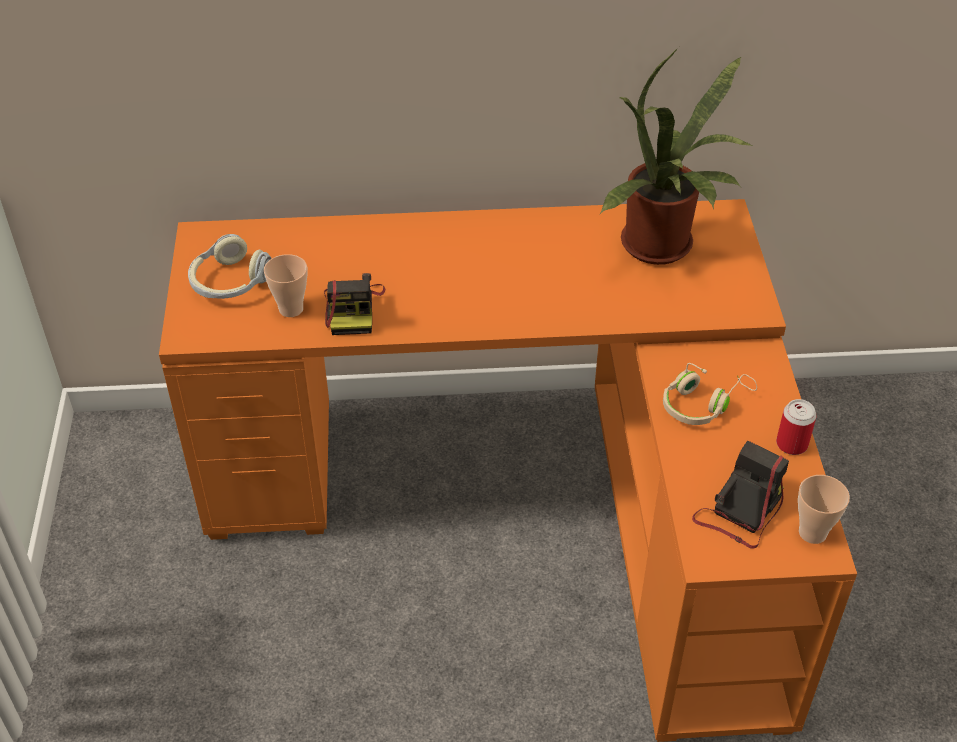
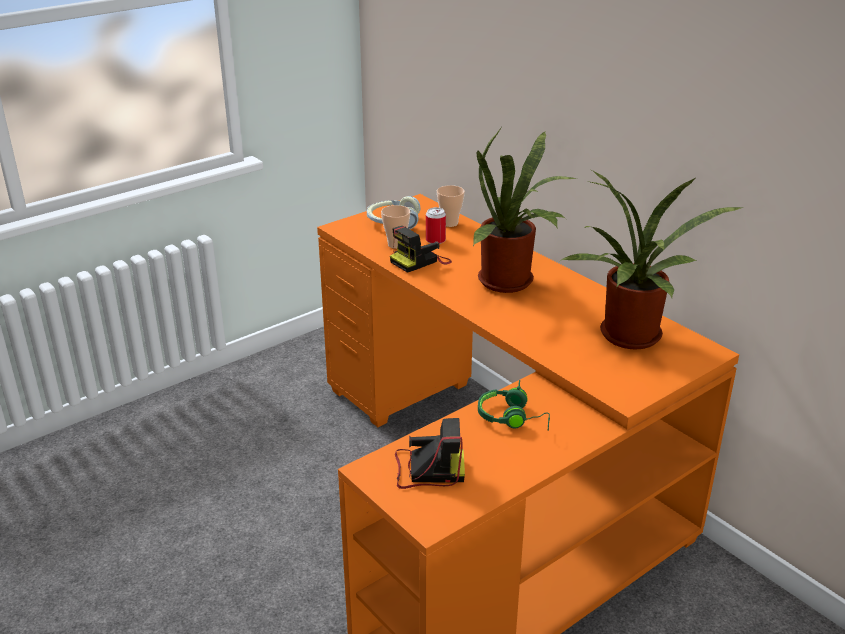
camera: 55 degrees right, 15 degrees down
(477, 266) = (511, 283): none -> potted plant
(703, 403) = (513, 418): beige headphones -> green headphones
(791, 444) = (522, 471): can -> can (435, 240)
(812, 533) = (443, 511): cup -> cup (450, 223)

